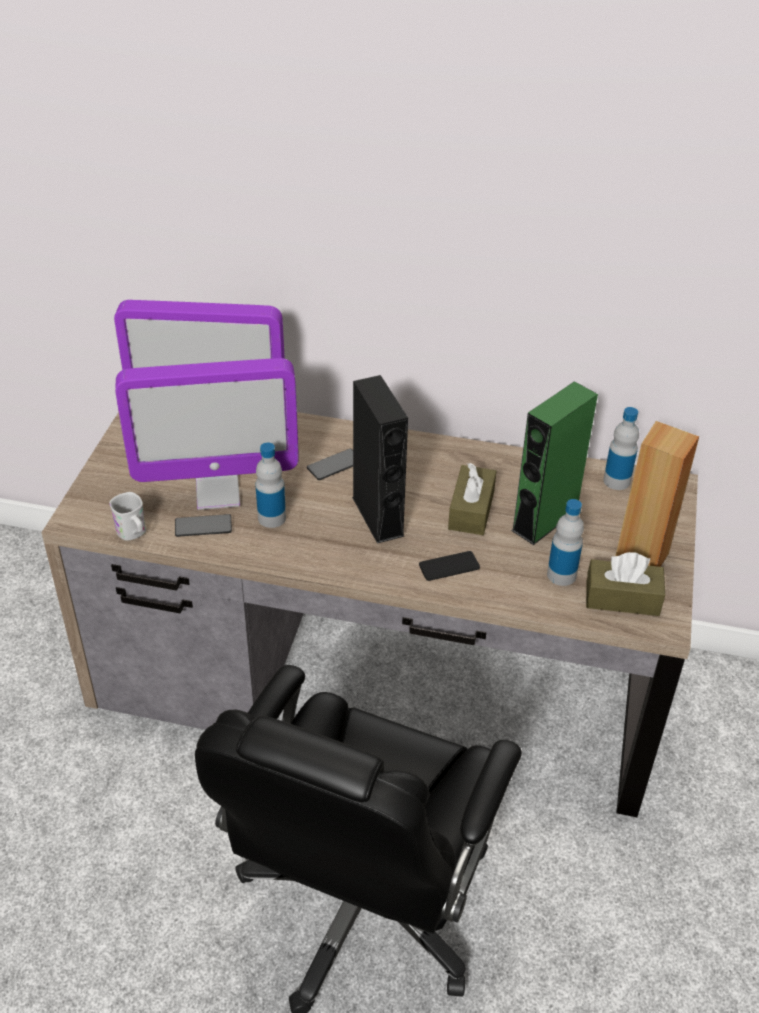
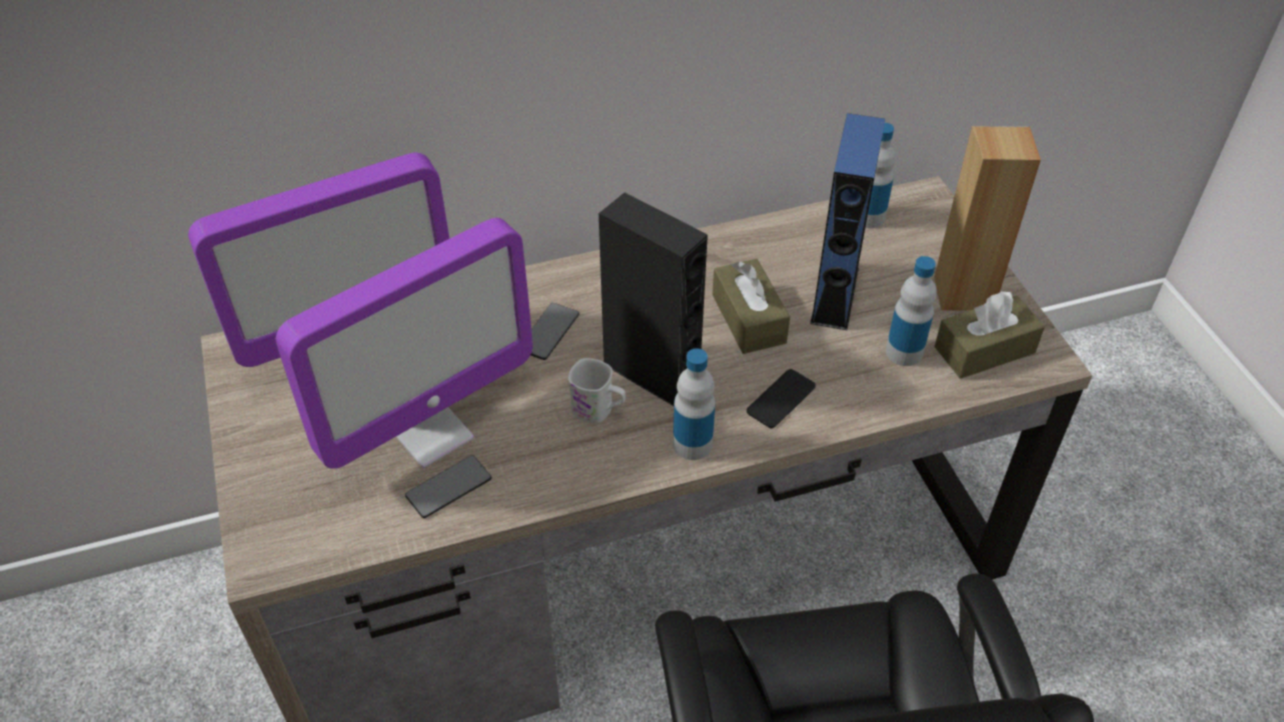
camera: 30 degrees left, 5 degrees up
(133, 533) = (362, 541): white mug -> white mug (599, 410)
(272, 518) = (527, 435): bottle -> bottle (692, 444)
(545, 520) = (834, 295): green speaker -> blue speaker

